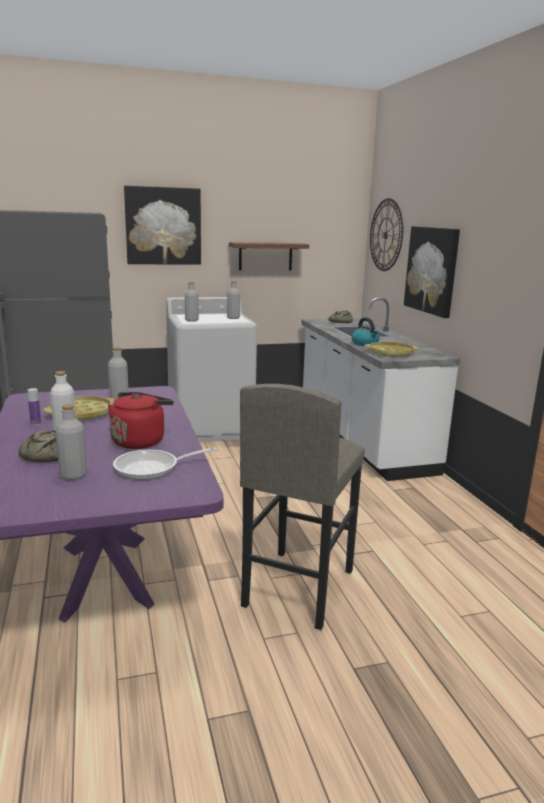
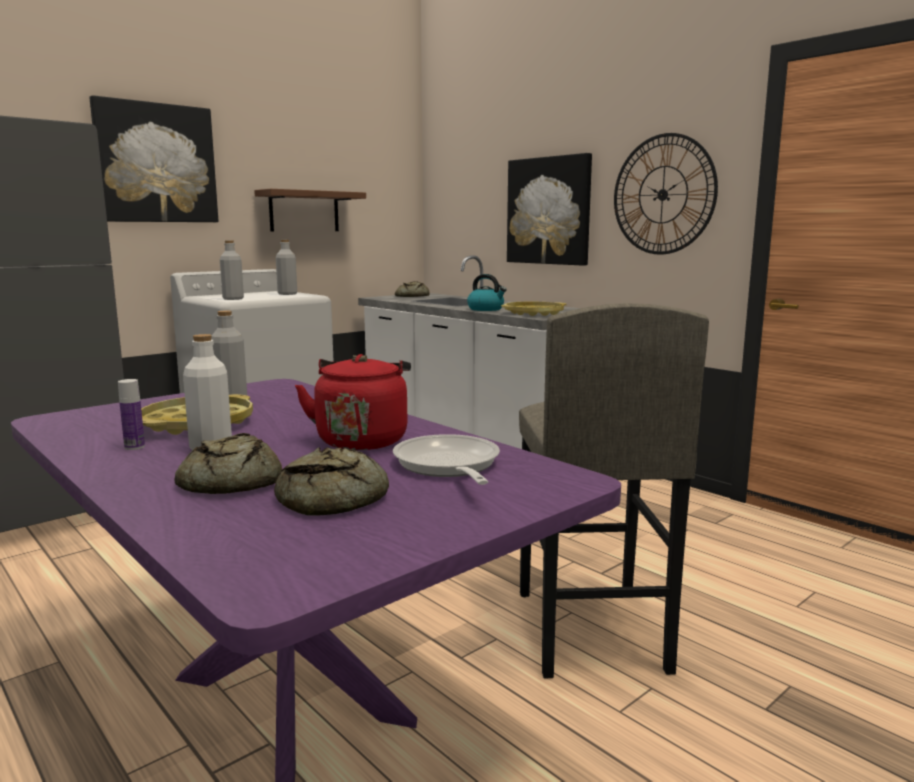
camera: 25 degrees left, 5 degrees down
(73, 475) = (335, 498): grey bottle -> bread
(152, 468) = (448, 466): frying pan -> frying pan turned 120 degrees clockwise
(386, 235) = (459, 179): wall clock -> wall clock (663, 194)

